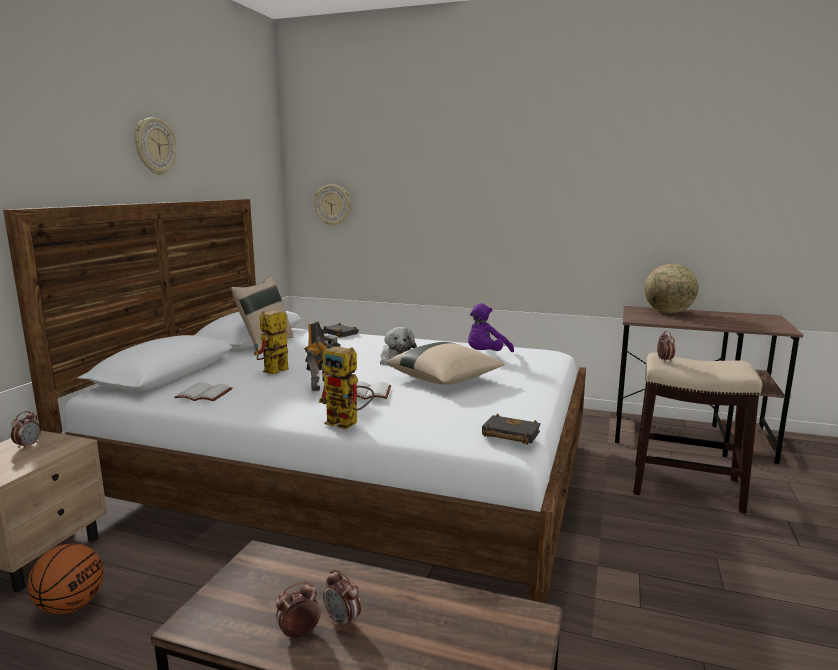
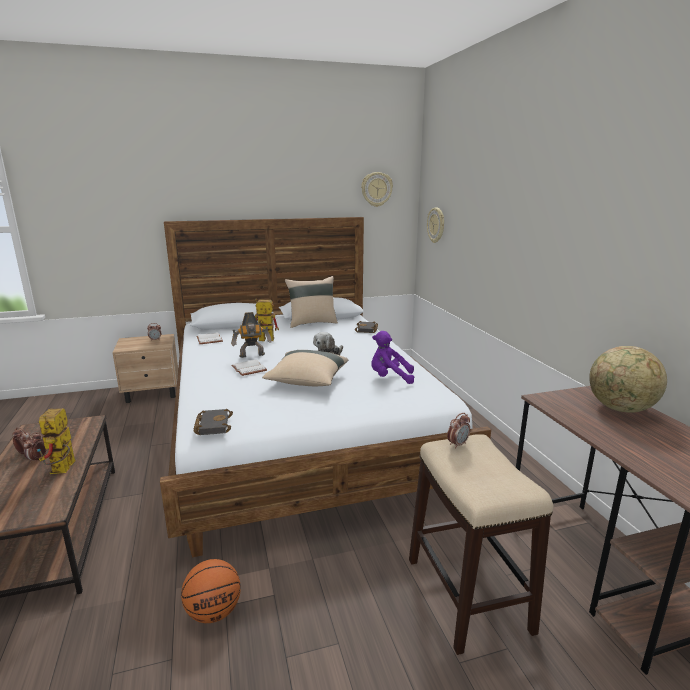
camera: 55 degrees right, 5 degrees up
(71, 606) = (122, 417): basketball -> basketball (213, 611)
(154, 146) = (277, 182): wall clock -> wall clock (376, 189)
(348, 423) = (196, 379): toy robot -> toy robot (63, 470)

